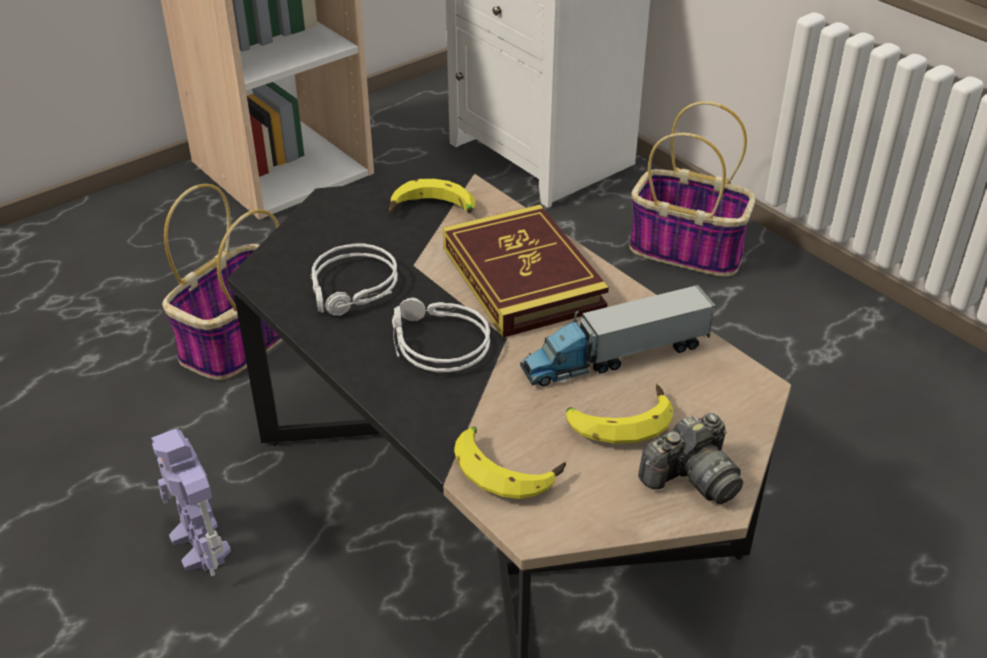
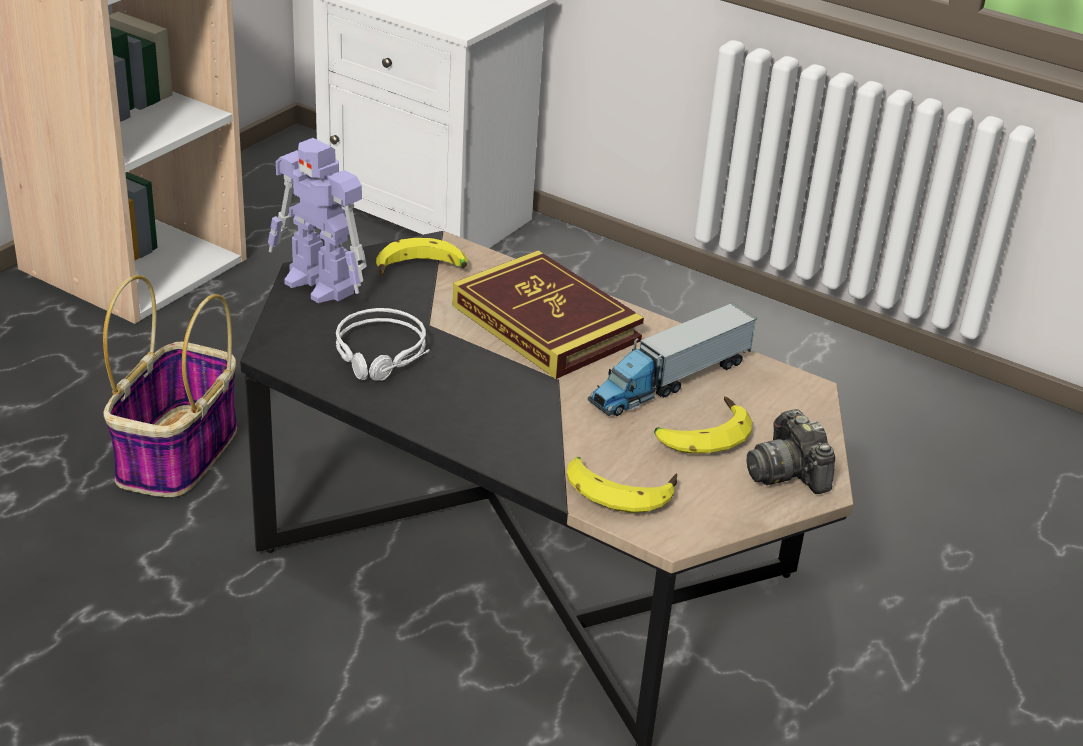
camera: 20 degrees left, 5 degrees down
(201, 546) = (238, 663): toy robot -> toy robot (321, 285)
(435, 344) = (493, 394): grey headphones -> none
(688, 250) = (623, 300): basket -> none
(691, 478) = (788, 472): camera -> camera turned 120 degrees clockwise

